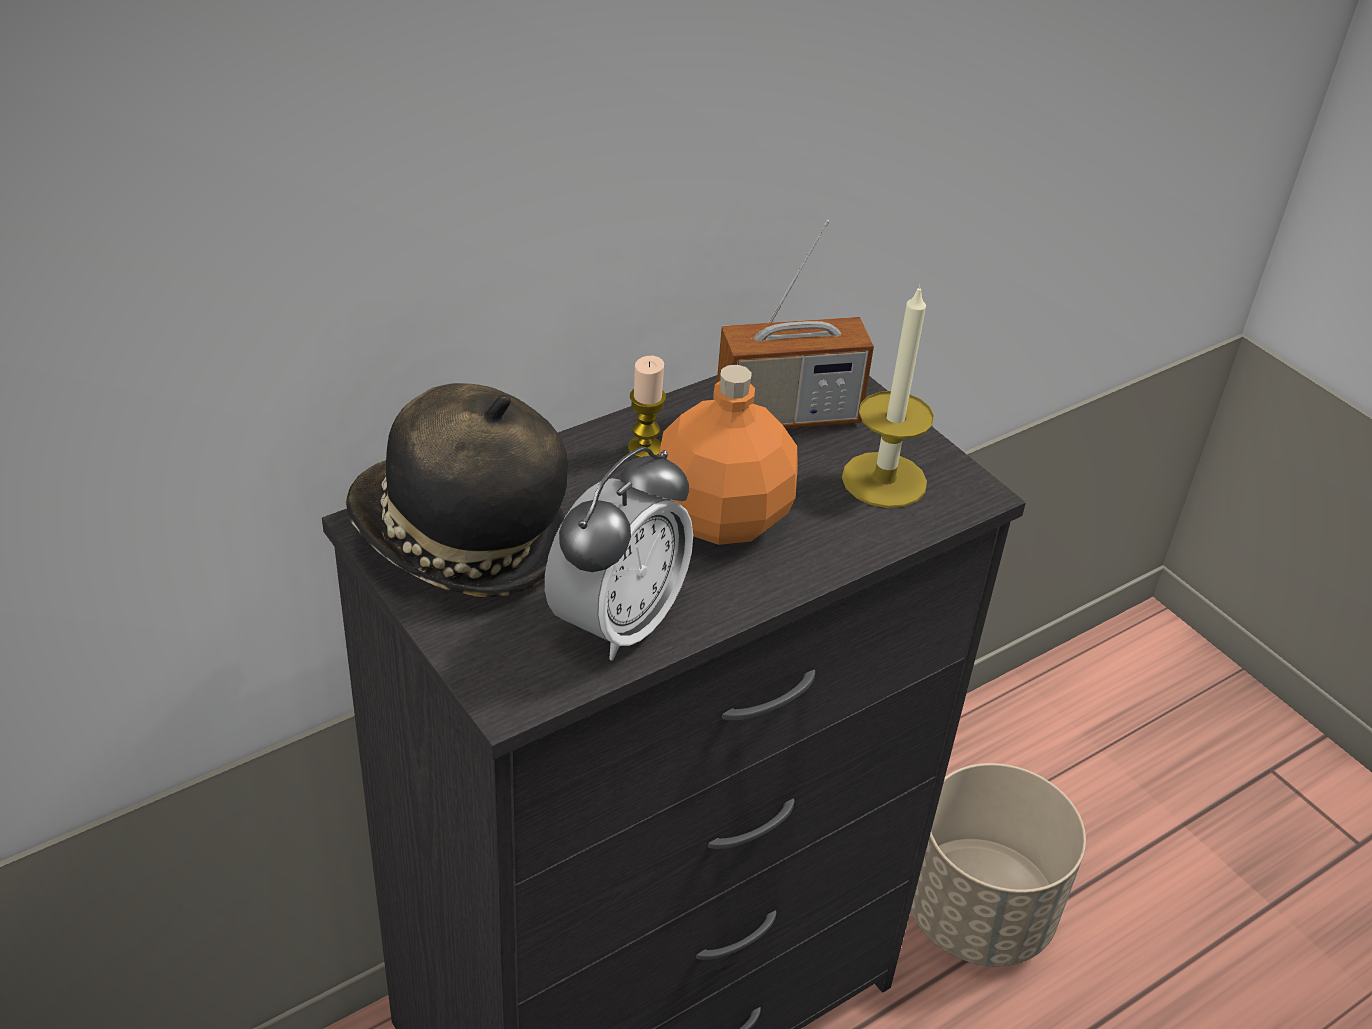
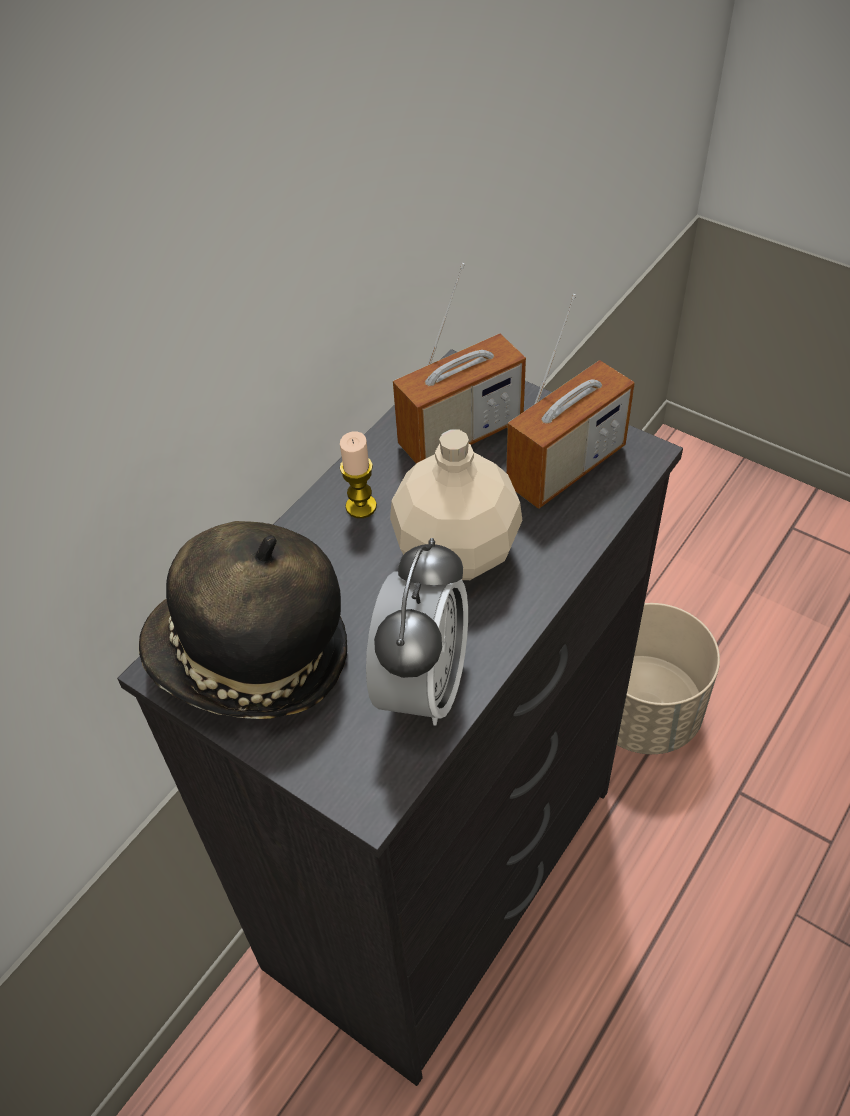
camera: 15 degrees left, 10 degrees up
(720, 519) = (456, 552): orange bottle -> beige bottle
(884, 480) = (566, 467): candle -> radio

